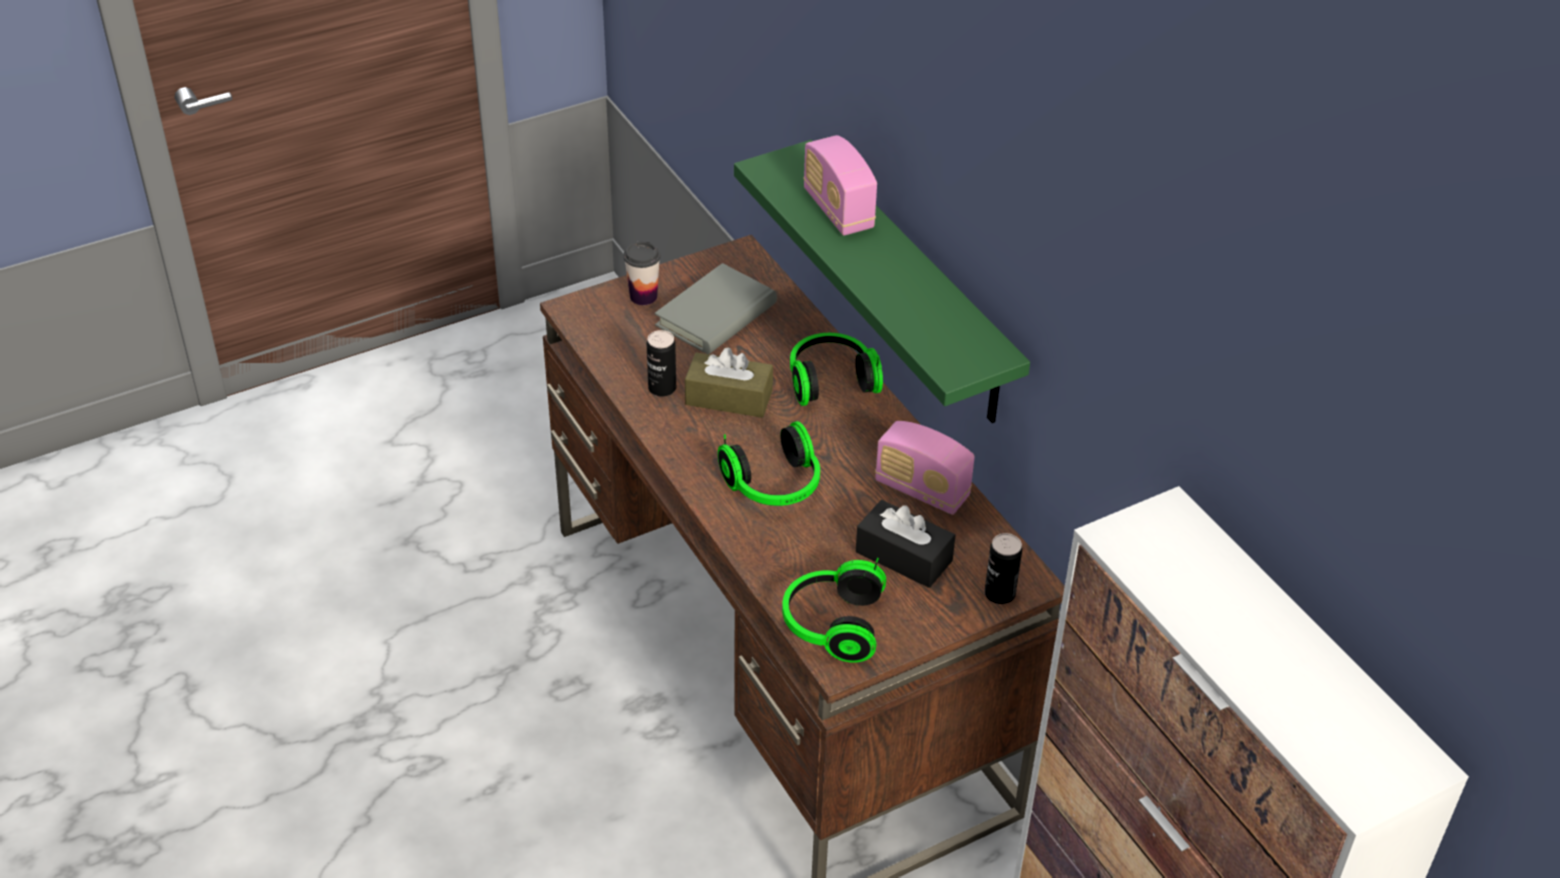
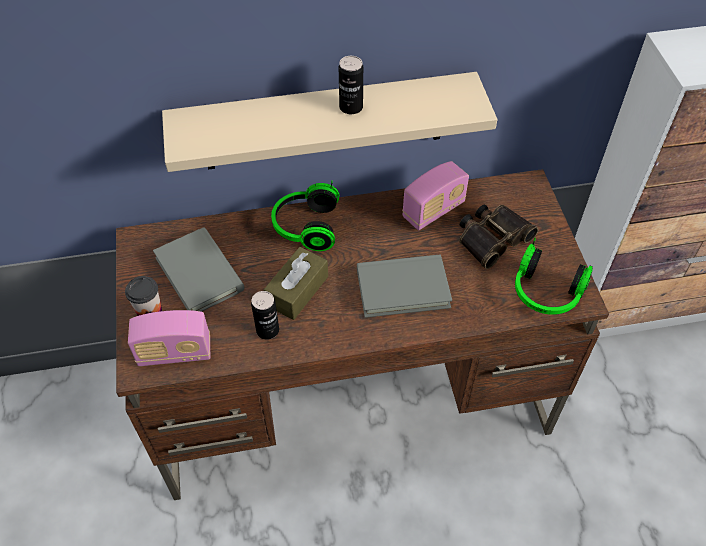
camera: 70 degrees left, 10 degrees up
(775, 486) = (403, 288): headphones -> grey book
(838, 210) = (264, 118): radio -> radio (175, 353)
(903, 556) = (492, 237): black tissue box -> binoculars
(910, 286) = (324, 122): green shelf -> beige shelf
(999, 593) = (537, 201): can -> can (351, 107)

